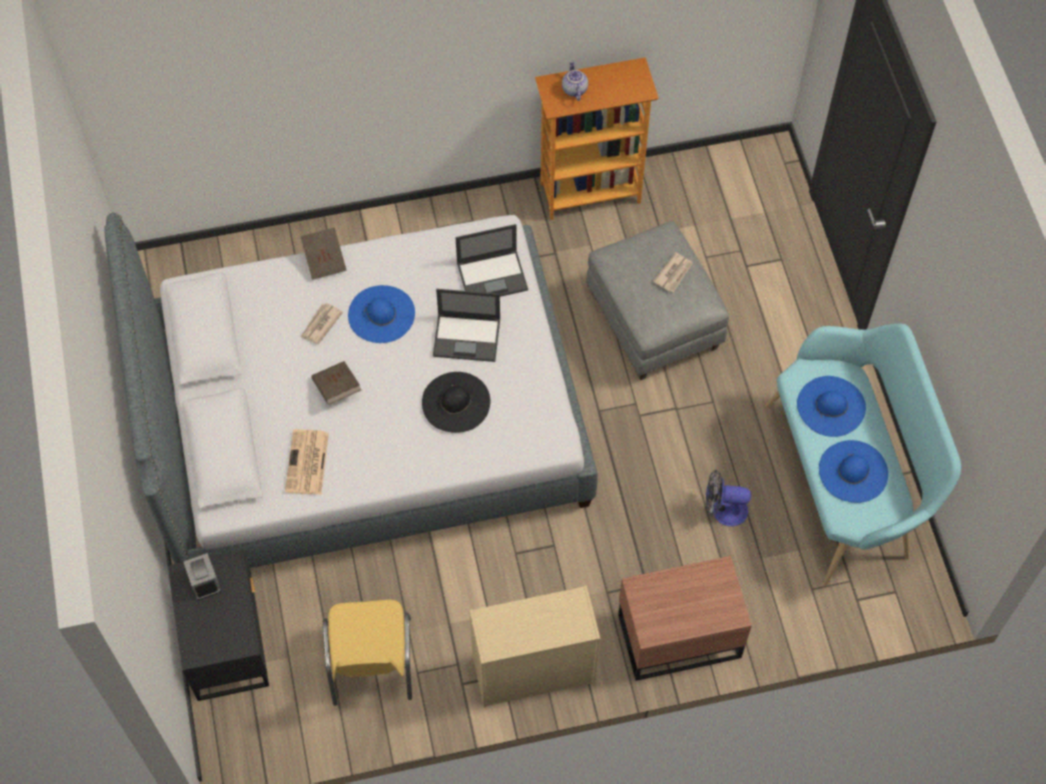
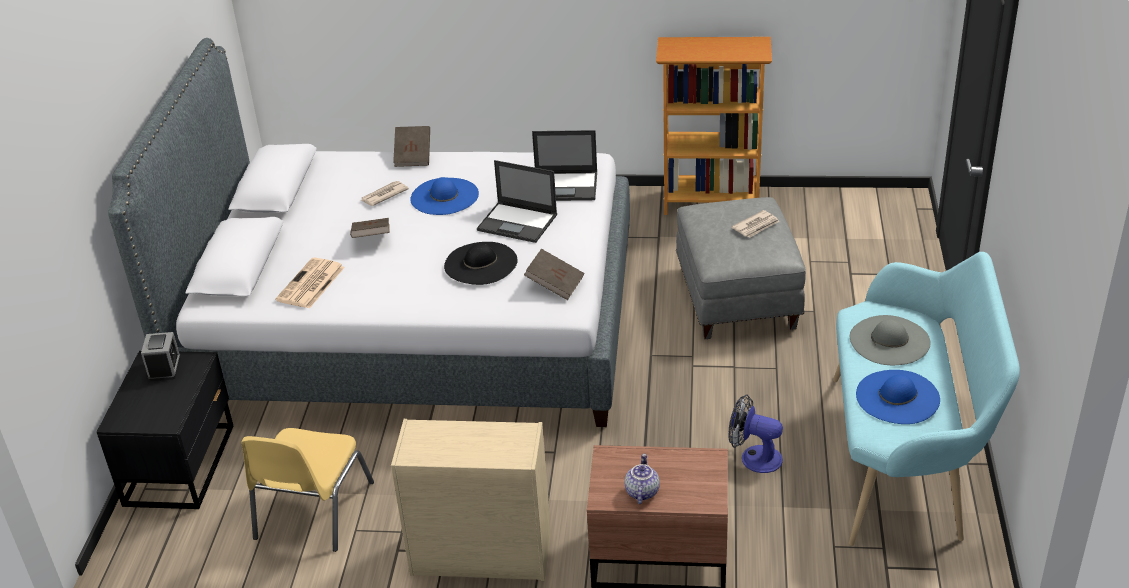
camera: 20 degrees right, 25 degrees down
(533, 414) = (555, 285): none -> brown book
(574, 89) = (691, 47): teapot -> teapot (641, 492)
(831, 406) = (889, 340): blue hat -> grey hat

